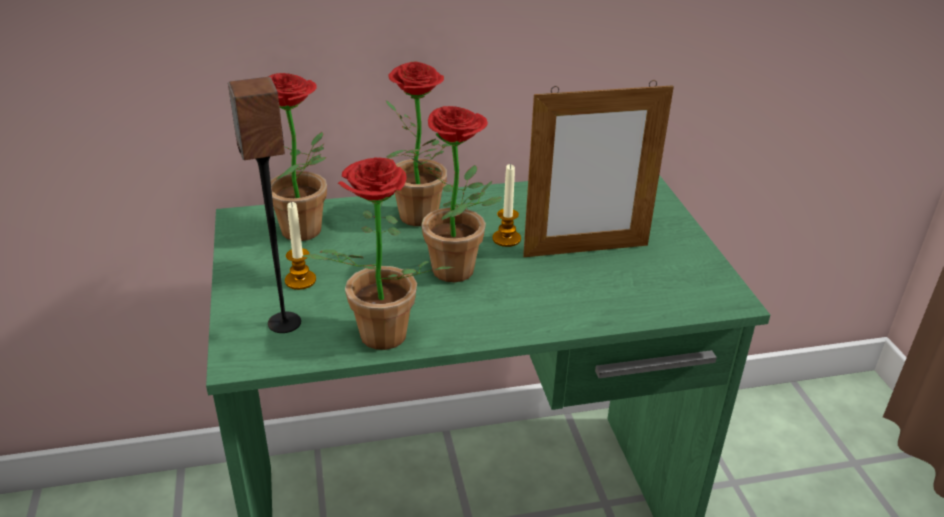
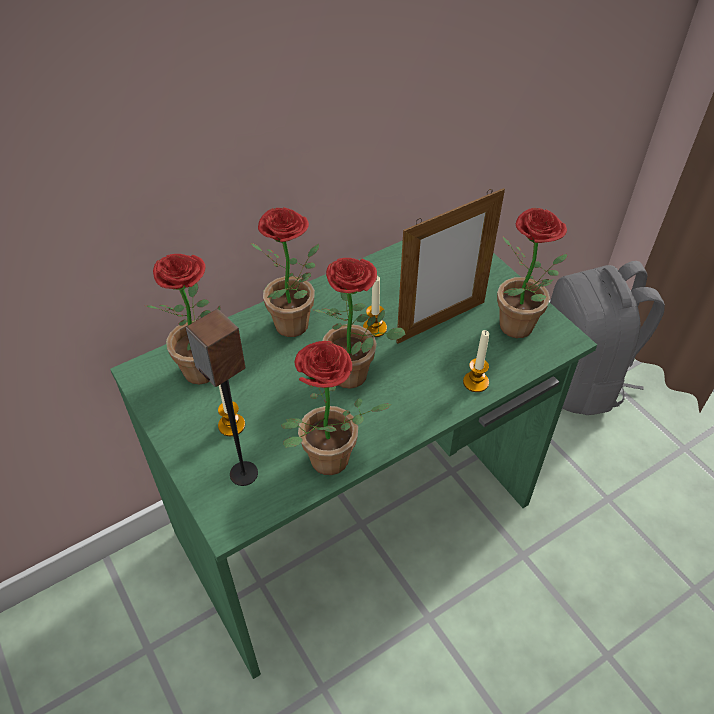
camera: 20 degrees left, 15 degrees up
(595, 311) = (475, 382): none -> candle
(676, 279) = (519, 331): none -> potted plant
(815, 454) = (580, 381): none -> grey backpack

